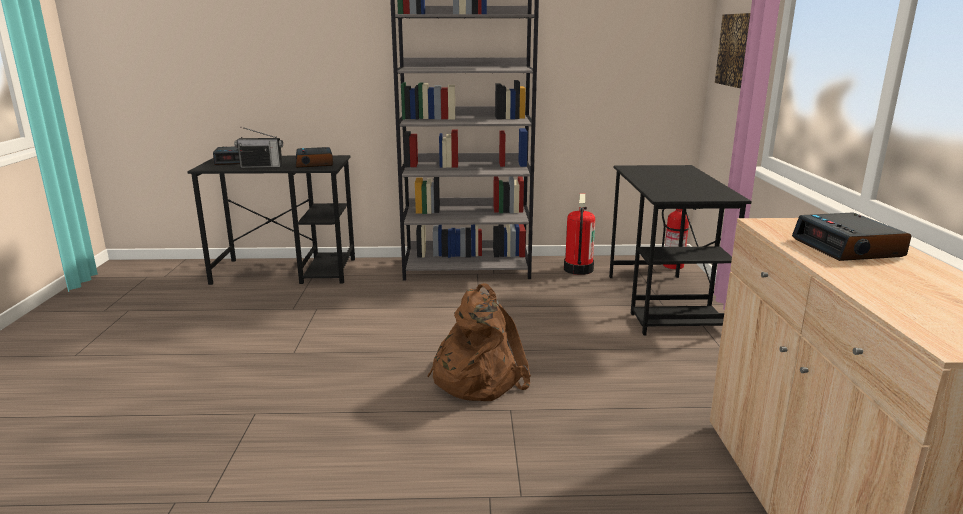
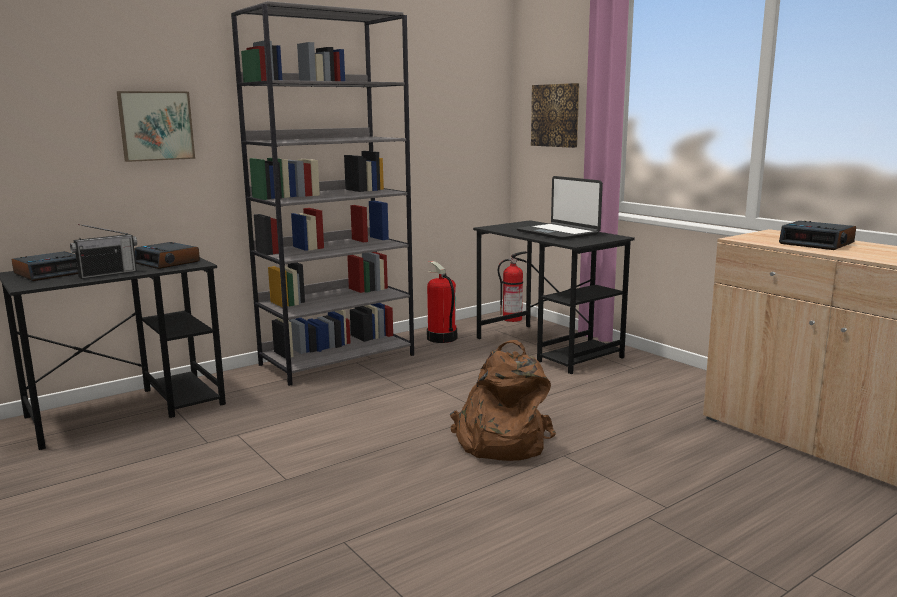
camera: 35 degrees left, 5 degrees down
(331, 52) = (156, 126): none -> picture
(680, 183) = (558, 233): none -> laptop

